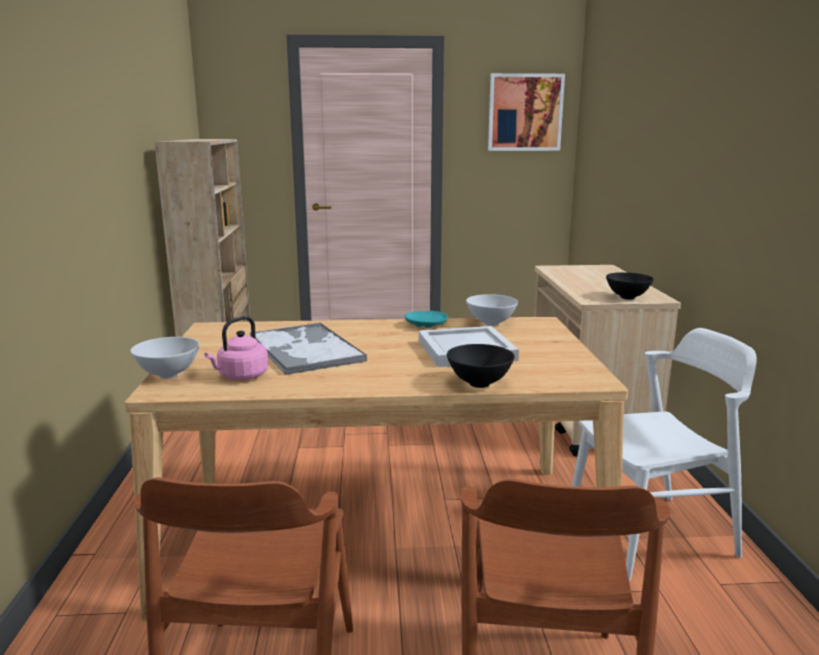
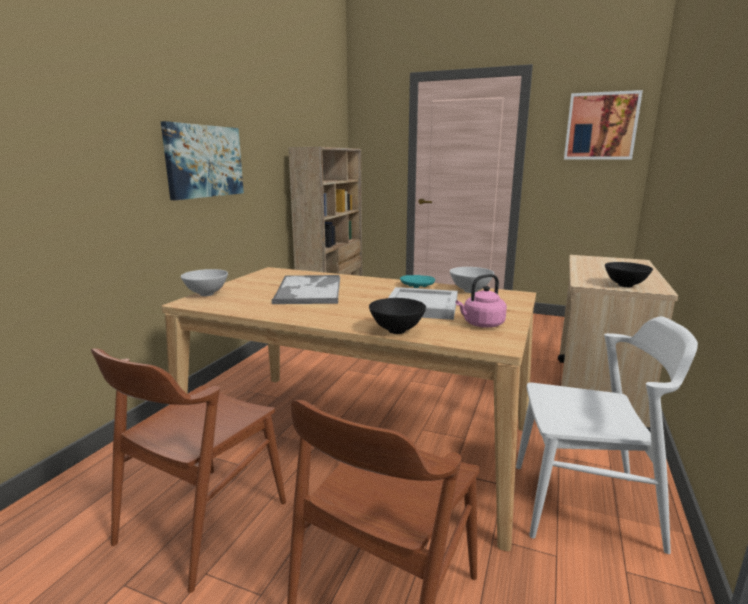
camera: 25 degrees right, 0 degrees up
(75, 174) = (204, 161): none -> picture
(241, 376) = (244, 301): pink kettle -> pink kettle (481, 324)

